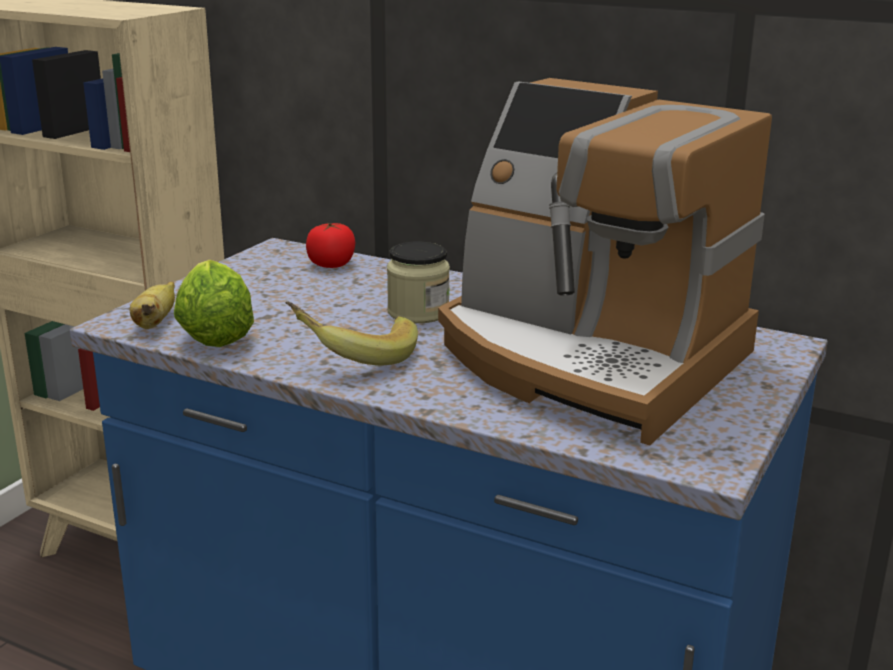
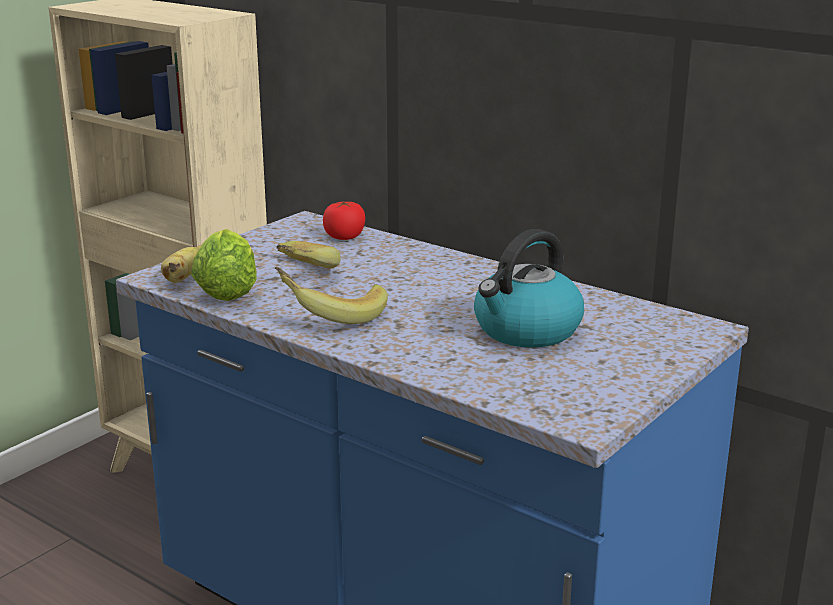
camera: 10 degrees right, 0 degrees up
(291, 311) = (296, 275): none -> banana
(418, 312) = (400, 282): jar -> none
(589, 360) = (526, 330): coffee machine -> kettle

